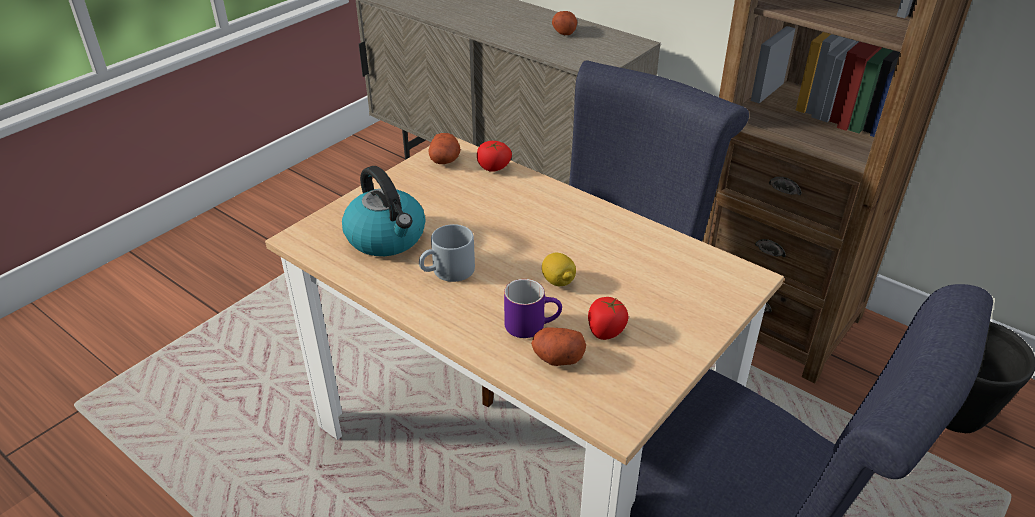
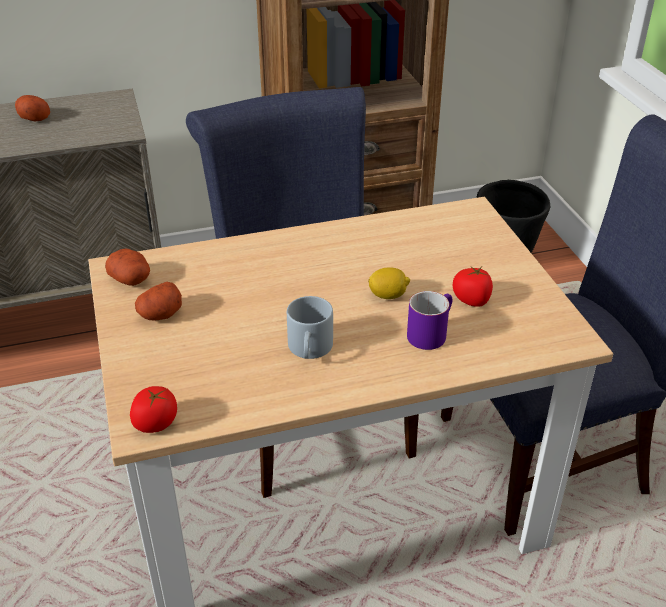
camera: 55 degrees left, 0 degrees up
(387, 238) = (215, 366): kettle -> none
(493, 168) = (184, 257): tomato -> tomato (156, 423)
(557, 357) = (481, 337): potato -> potato (160, 314)

